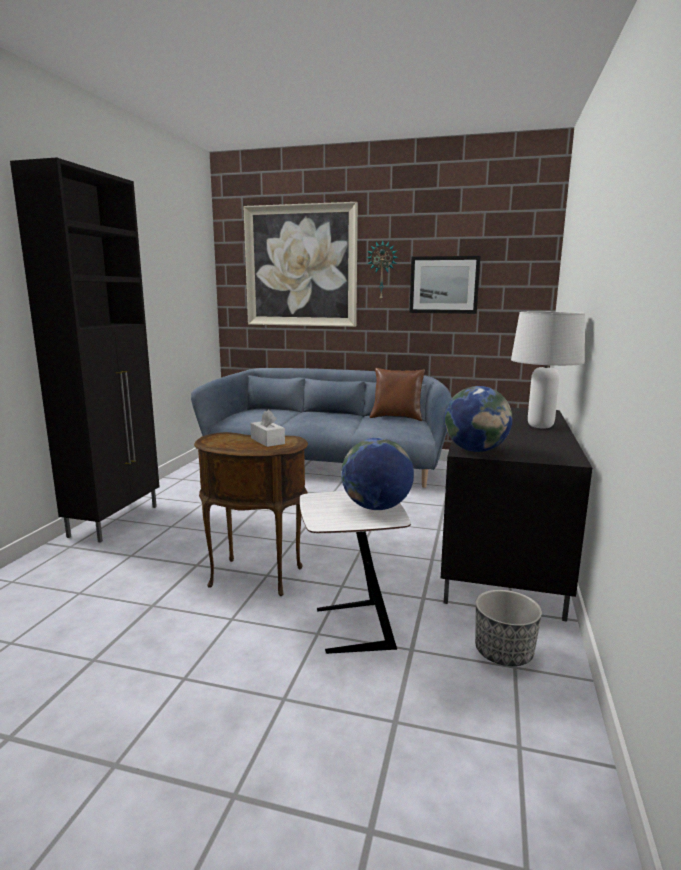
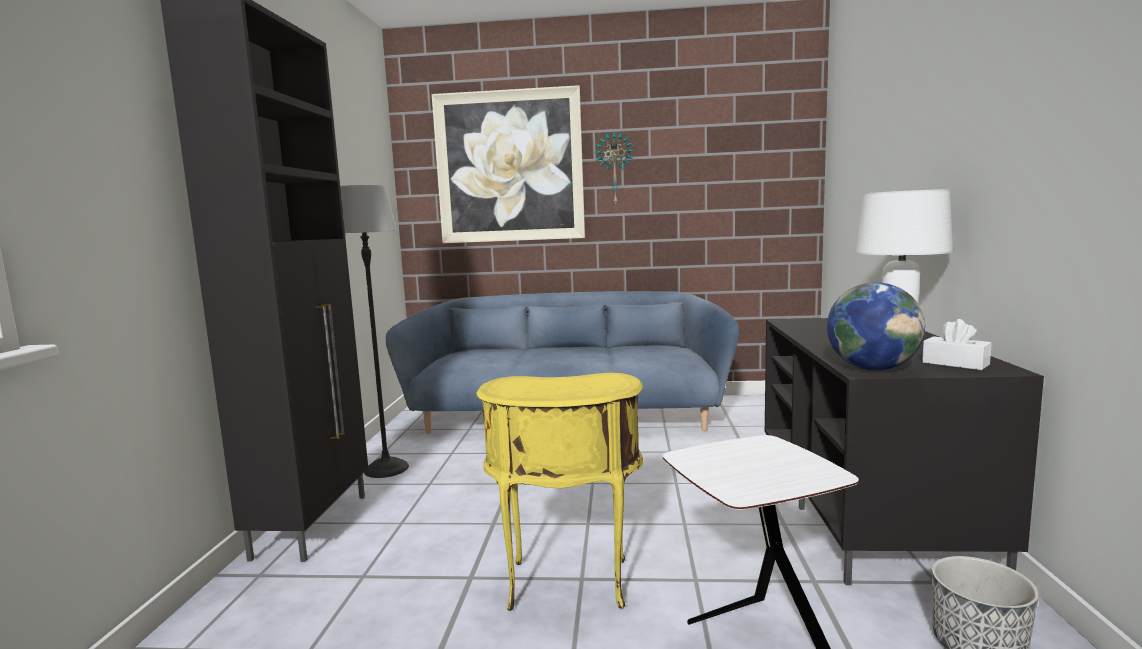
camera: 10 degrees left, 5 degrees down
(180, 489) = (386, 468): none -> floor lamp
(254, 579) = (567, 587): brown side table -> yellow side table
(267, 441) = (585, 382): white tissue box -> white tissue box (955, 363)
(376, 507) = (786, 460): globe -> none
(397, 418) = (653, 346): brown pillow -> none
(444, 285) = (691, 182): picture -> none

